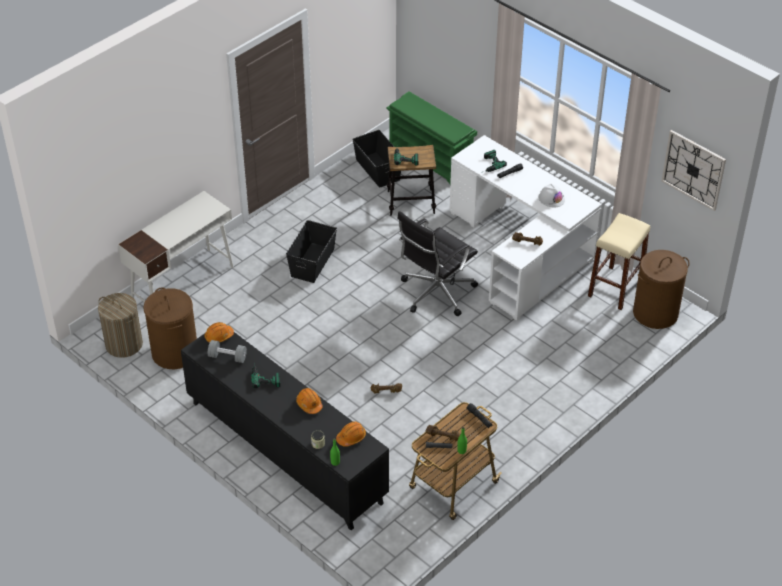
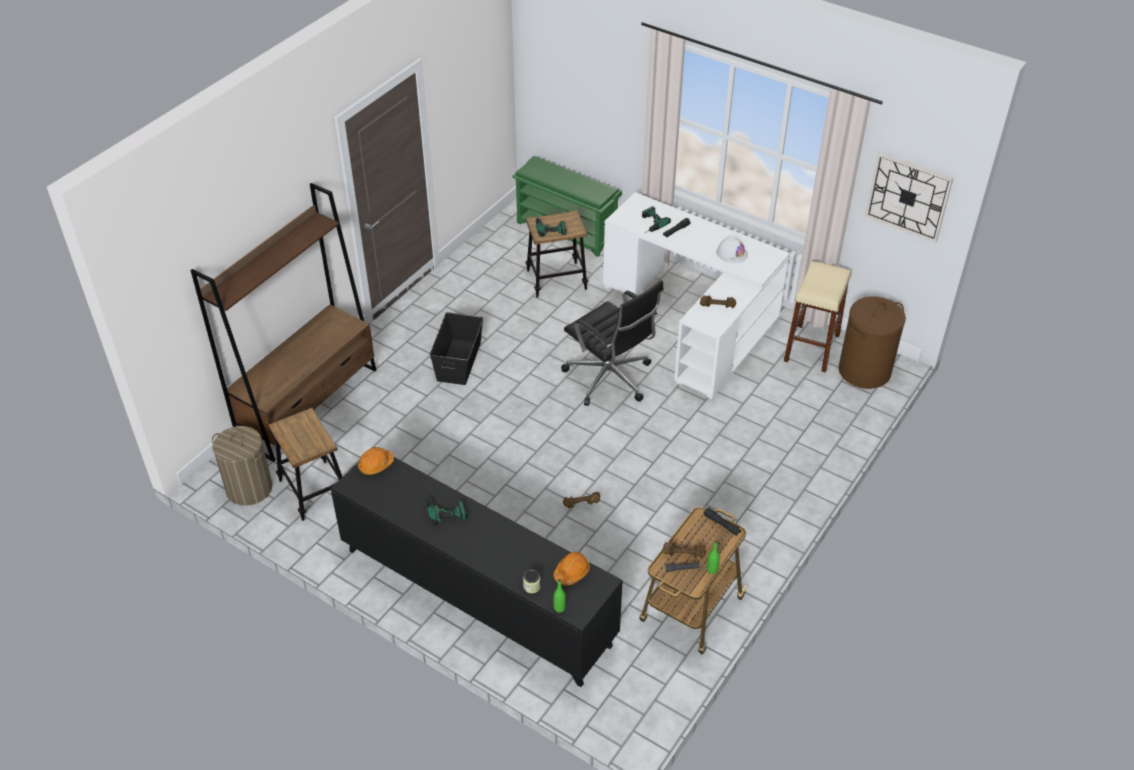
camera: 10 degrees left, 0 degrees up
(174, 353) = (314, 490): brown laundry basket -> stool
(183, 283) = (309, 404): white desk -> brown bookcase
(227, 357) = (392, 489): grey dumbbell -> none
(309, 404) = (508, 536): orange hard hat -> none
(378, 169) = (510, 248): black storage box -> none
(435, 293) = (610, 379): black office chair -> black office chair turned 75 degrees counterclockwise

